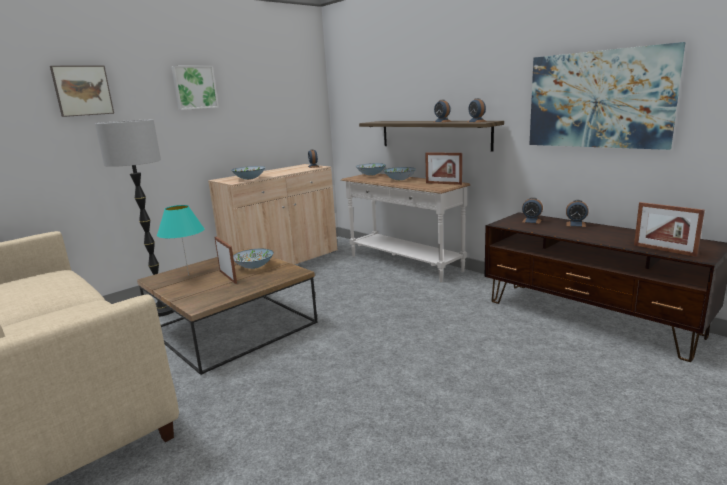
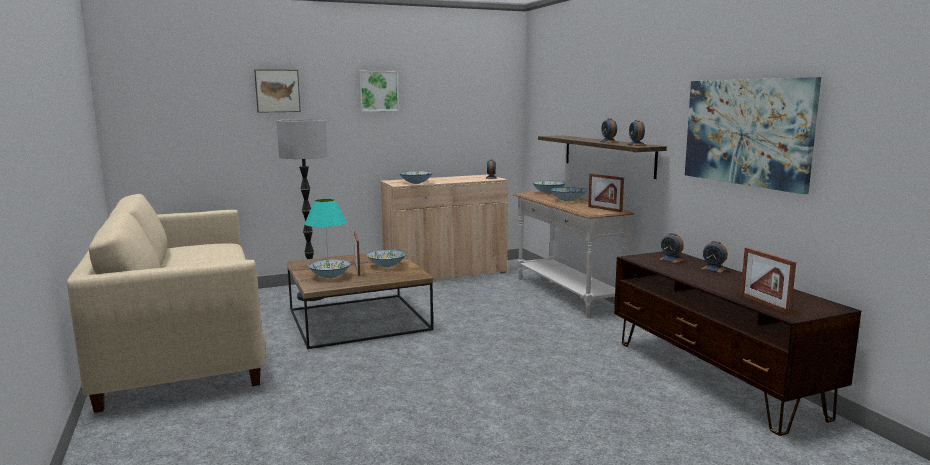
camera: 20 degrees right, 5 degrees down
(204, 289) = (330, 276): none -> bowl

